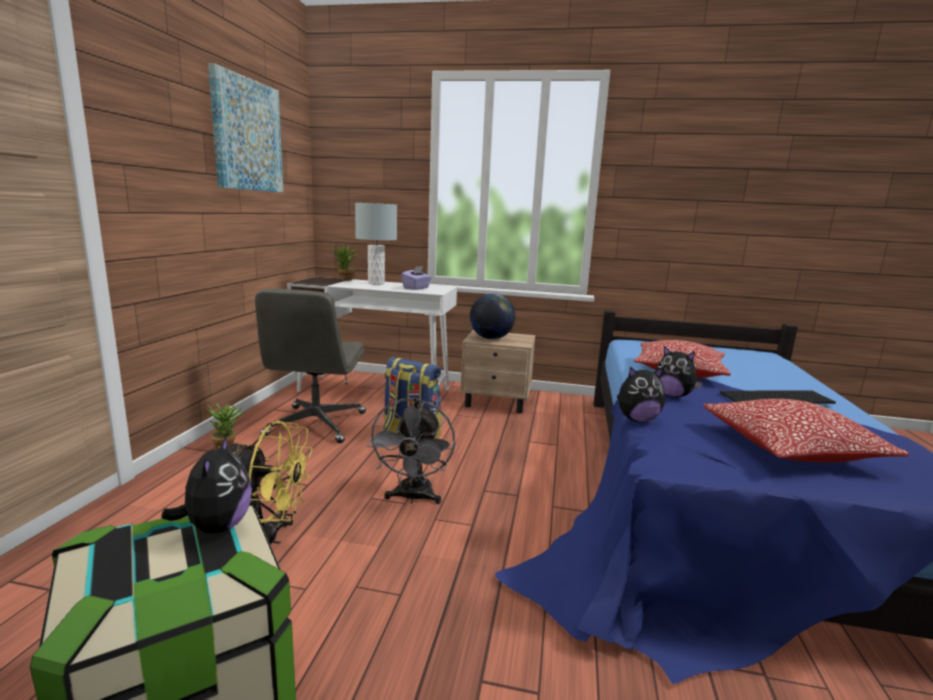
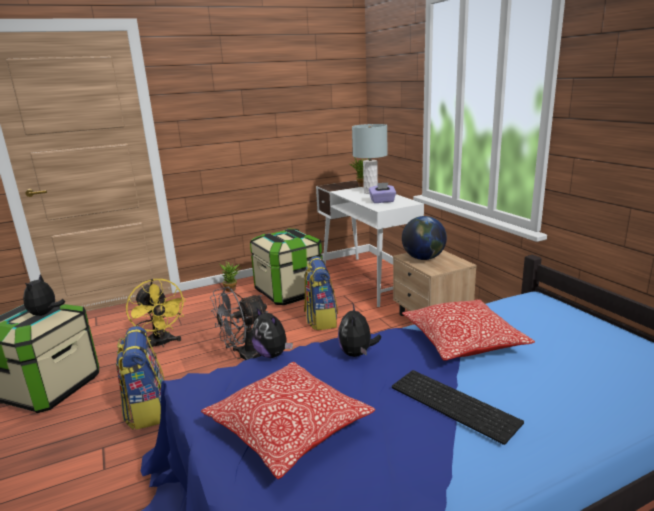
camera: 55 degrees right, 5 degrees up
(217, 527) = (45, 314): plush toy -> plush toy turned 135 degrees clockwise
(247, 135) = (283, 82): picture -> none
(316, 425) = (289, 292): grey office chair -> storage box
(433, 608) = (147, 410): none -> backpack

